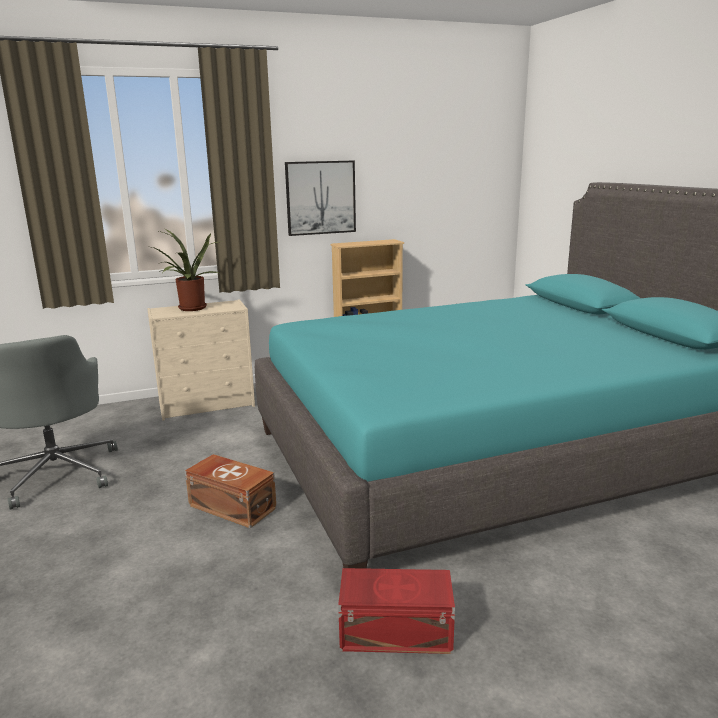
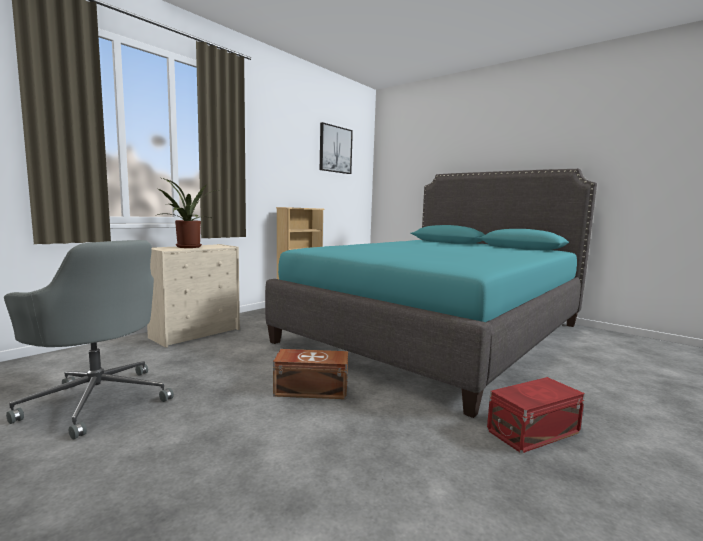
camera: 30 degrees left, 10 degrees down
(320, 197) = (269, 173): picture -> picture (335, 149)

